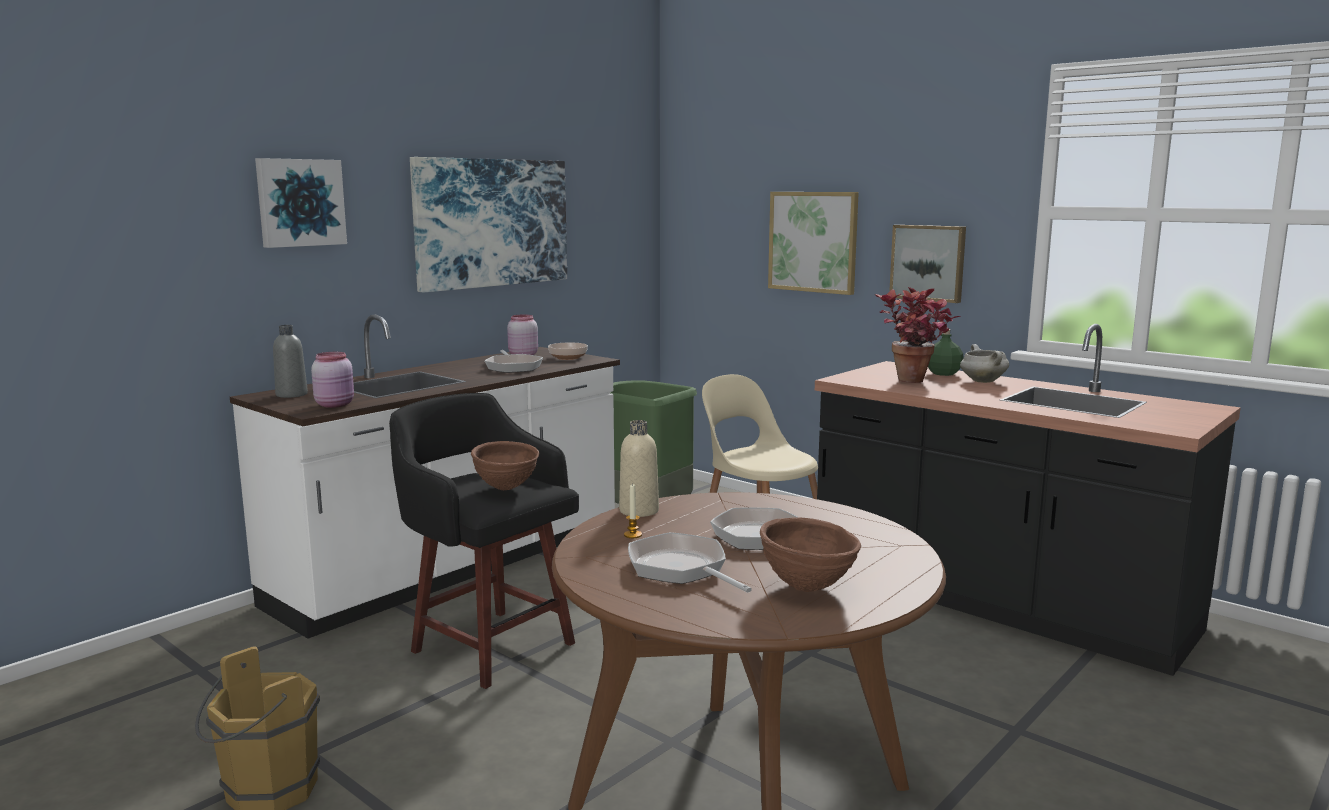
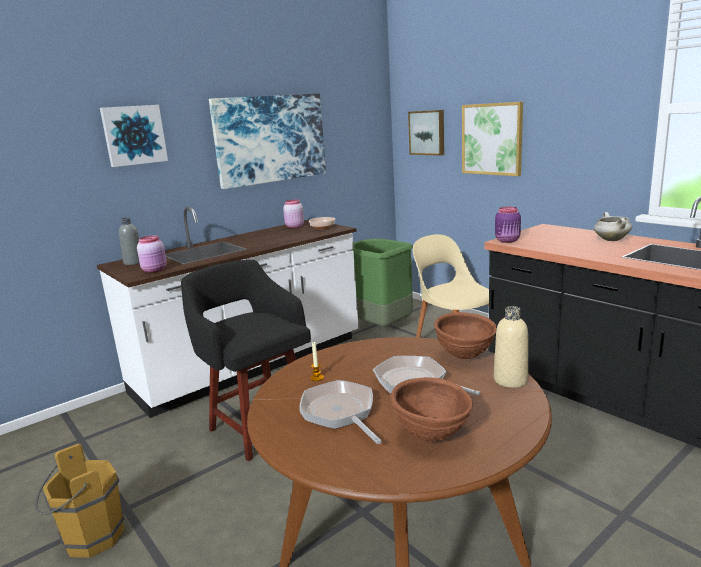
camera: 10 degrees right, 5 degrees up
(506, 488) = (258, 327): brown bowl -> brown bowl (465, 356)
(513, 367) = (283, 236): frying pan -> none
(639, 511) = (330, 354): beige bottle -> beige bottle (510, 380)
(846, 379) = (508, 241): none -> purple jar
(914, 383) = (558, 243): potted plant -> none
(928, 262) = (574, 151): picture -> picture (427, 132)
(944, 373) = (583, 233): green bottle -> none

